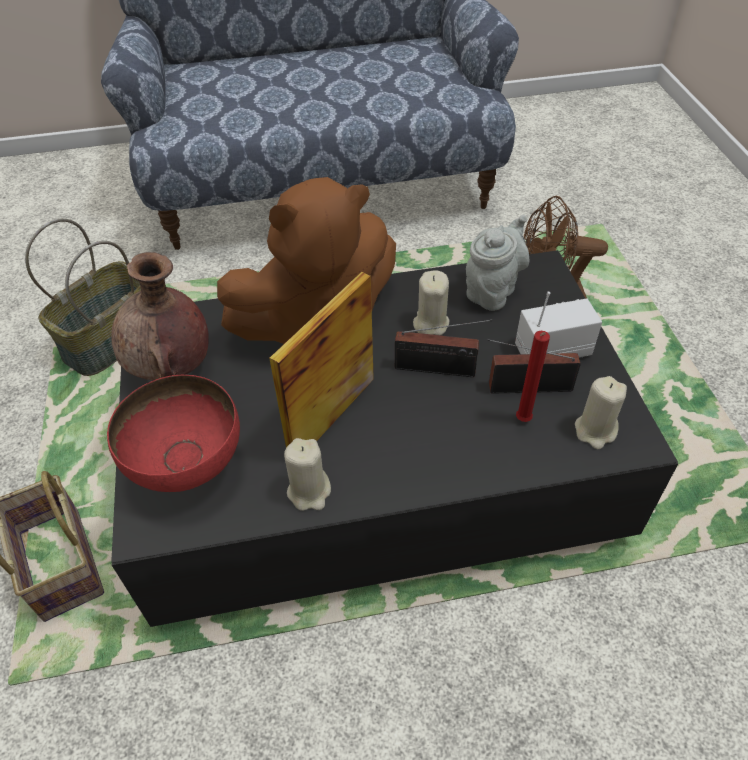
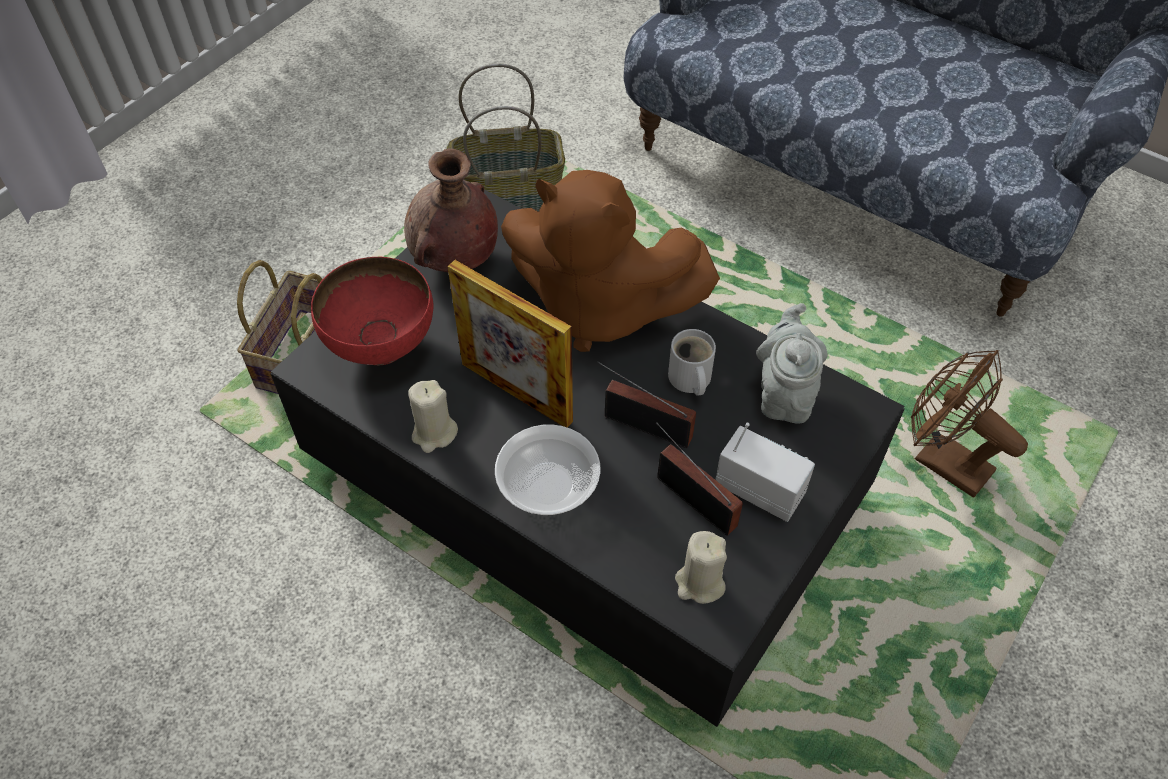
camera: 45 degrees right, 5 degrees up
(332, 417) = (516, 392): picture frame -> picture frame turned 135 degrees counterclockwise
(430, 323) = (689, 380): beige candle -> white mug
(433, 455) = (549, 485): none -> bowl
(439, 369) = (643, 424): radio -> radio turned 150 degrees clockwise
(493, 290) = (784, 394): grey teapot -> grey teapot turned 75 degrees counterclockwise
(522, 421) = (651, 522): red candle -> none

